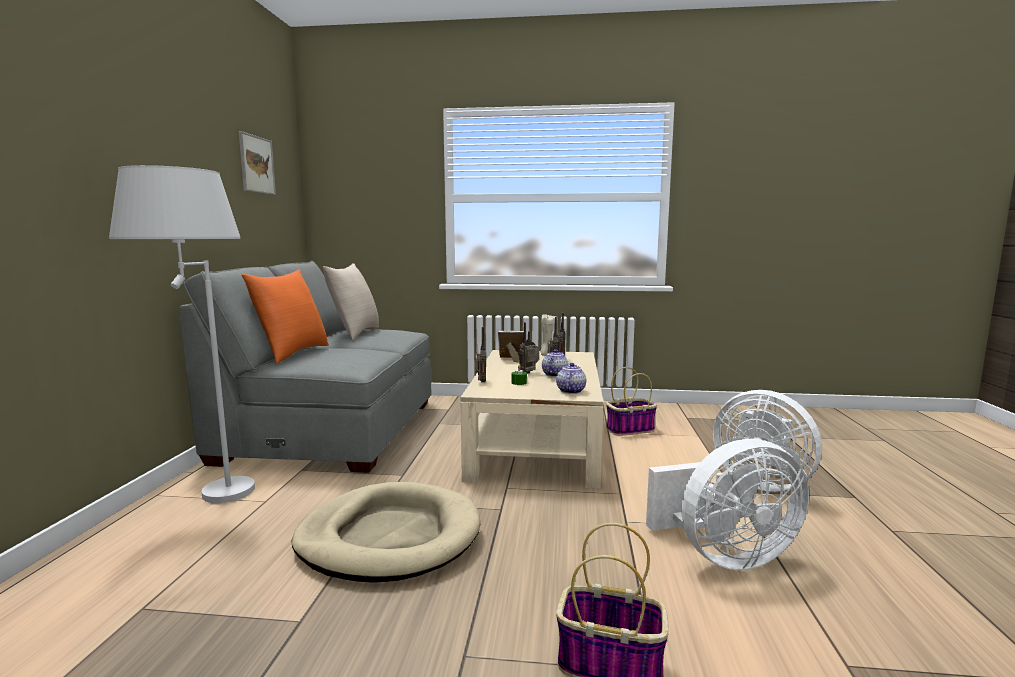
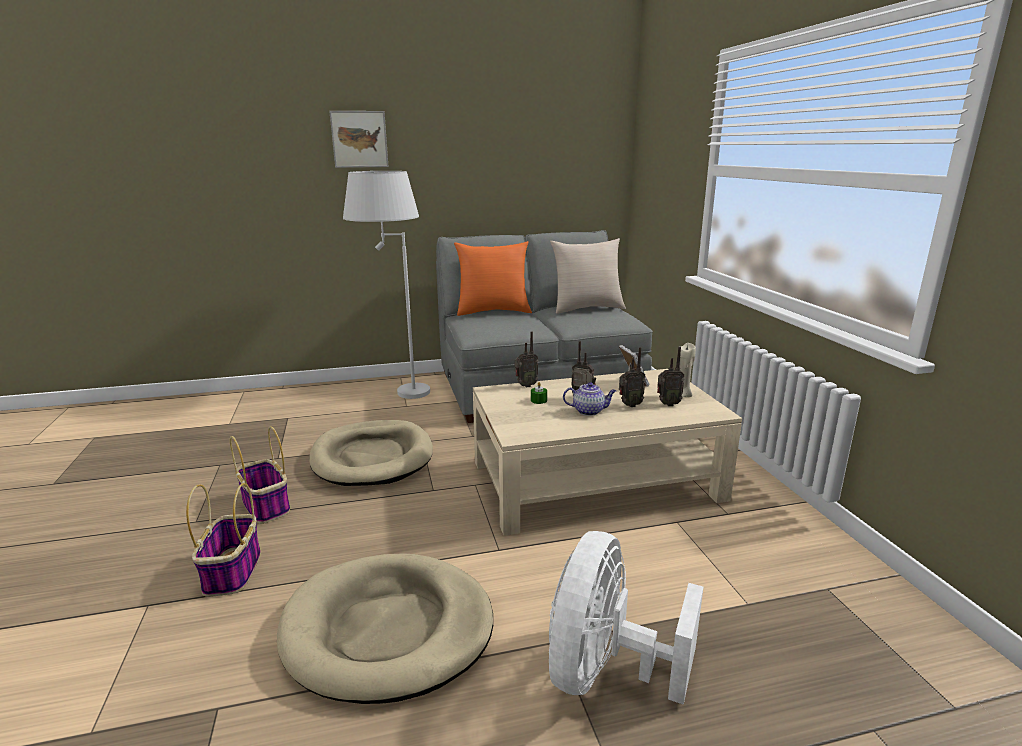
camera: 70 degrees right, 10 degrees up
(257, 164) = (554, 139): picture -> picture (359, 139)
(570, 391) = (528, 426): teapot -> none
(630, 429) = (706, 538): basket -> basket (266, 506)
(725, 556) = (388, 630): white fan -> beige dog bed

